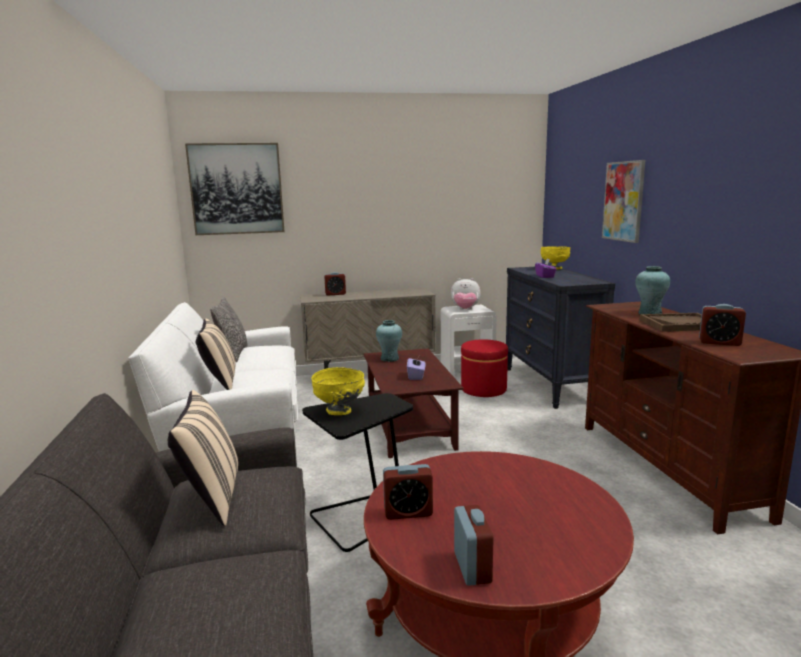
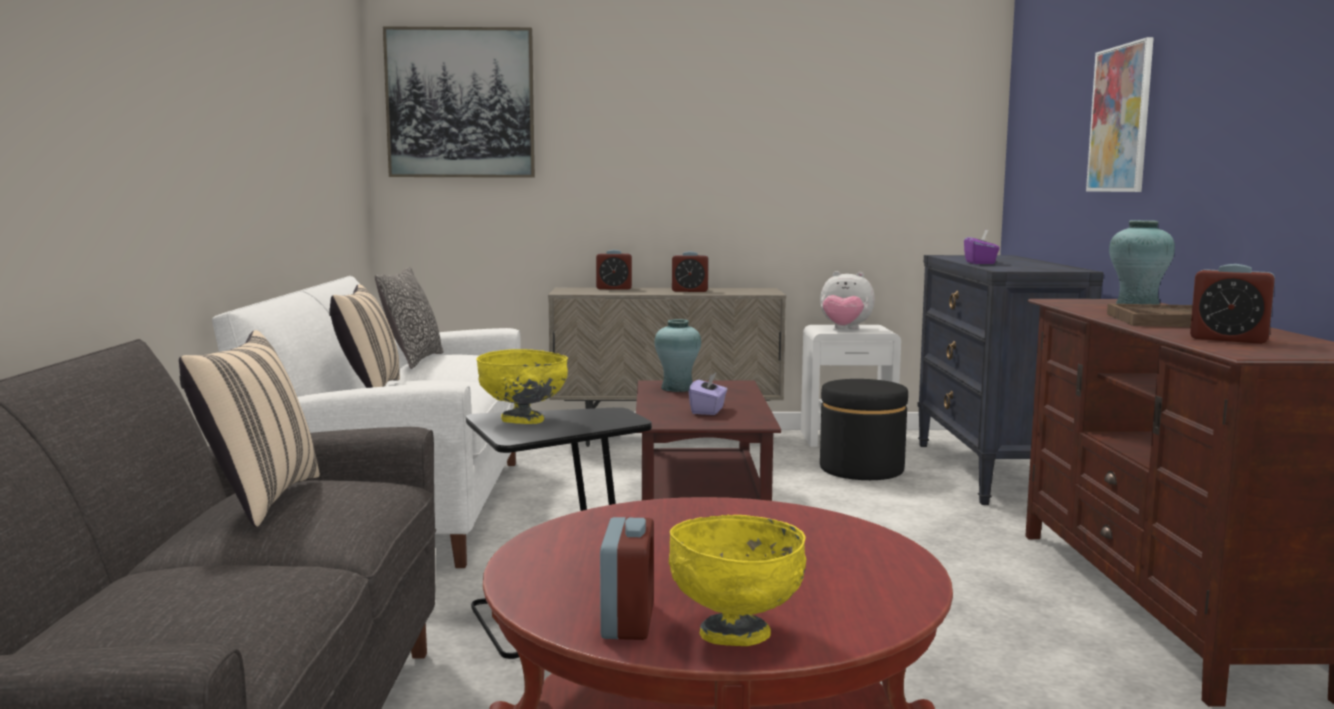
camera: 10 degrees right, 5 degrees down
(408, 512) = (569, 554): alarm clock -> alarm clock (690, 291)
(483, 389) = (861, 469): red ottoman -> black ottoman
(554, 269) = (1010, 257): yellow bowl -> yellow bowl (736, 634)

